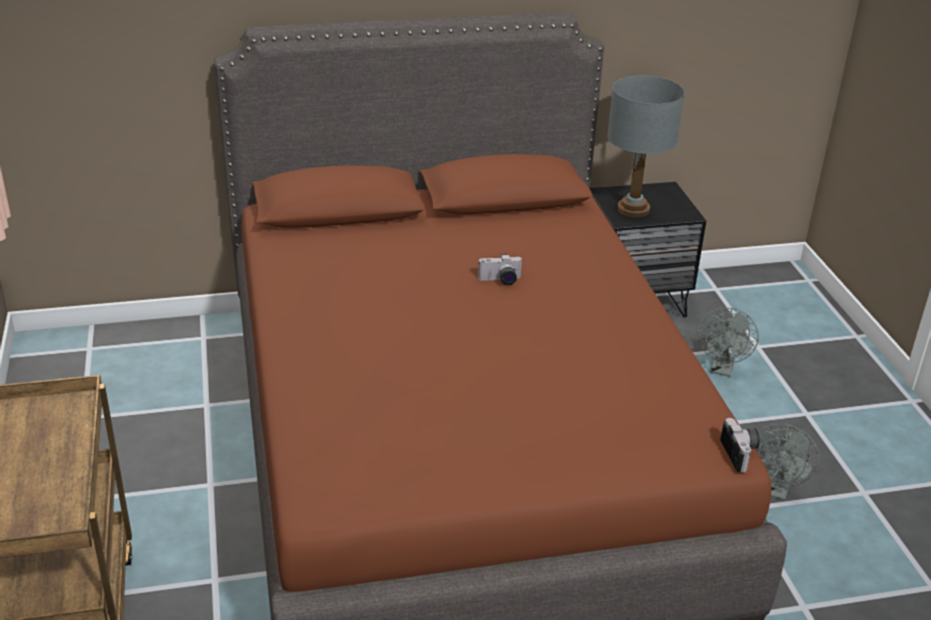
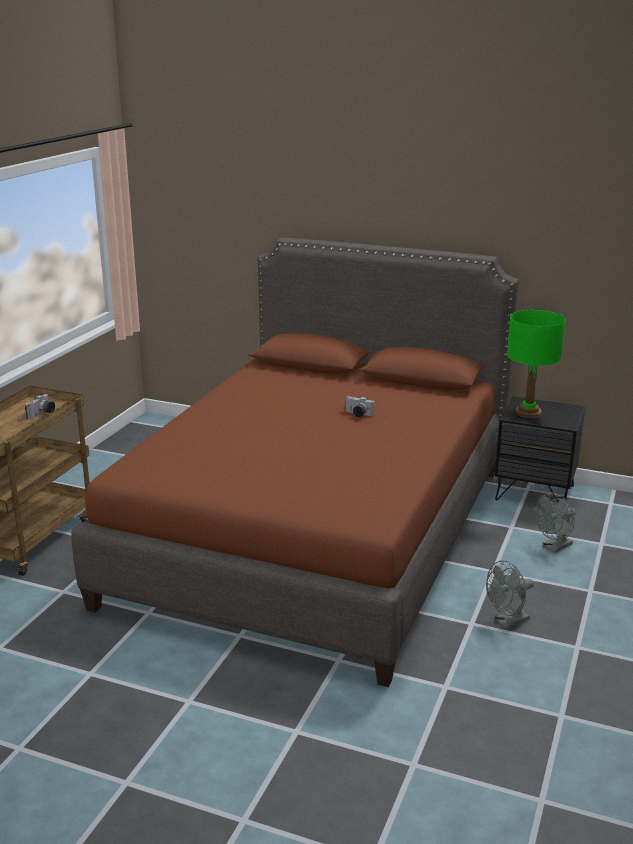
camera: 35 degrees right, 10 degrees down
(633, 210) = (528, 413): grey table lamp -> green table lamp
(741, 454) = (383, 528): camera -> camera (42, 414)

